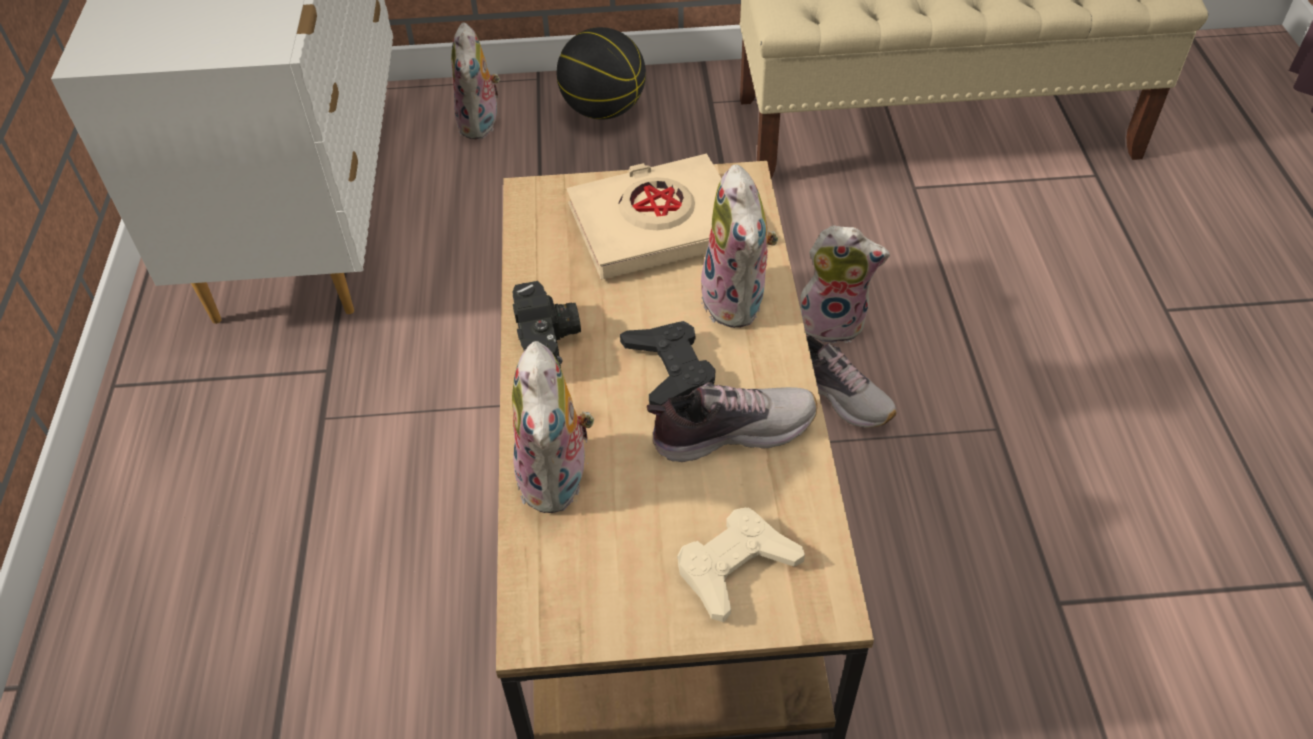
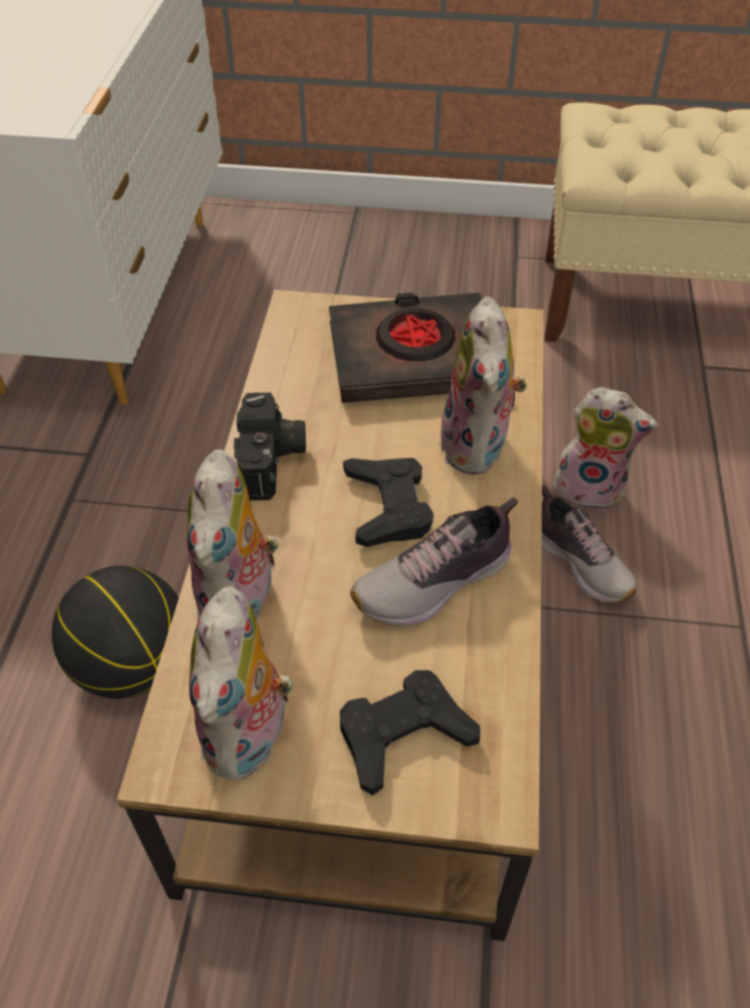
camera: 10 degrees right, 0 degrees up
(481, 124) = (292, 248): plush toy -> plush toy (250, 737)
(603, 110) = (410, 249): basketball -> basketball (133, 664)
(656, 225) = (413, 357): beige book -> black book
(730, 431) = (436, 582): shoe -> shoe turned 150 degrees clockwise
(735, 567) = (403, 734): beige game controller -> black game controller

